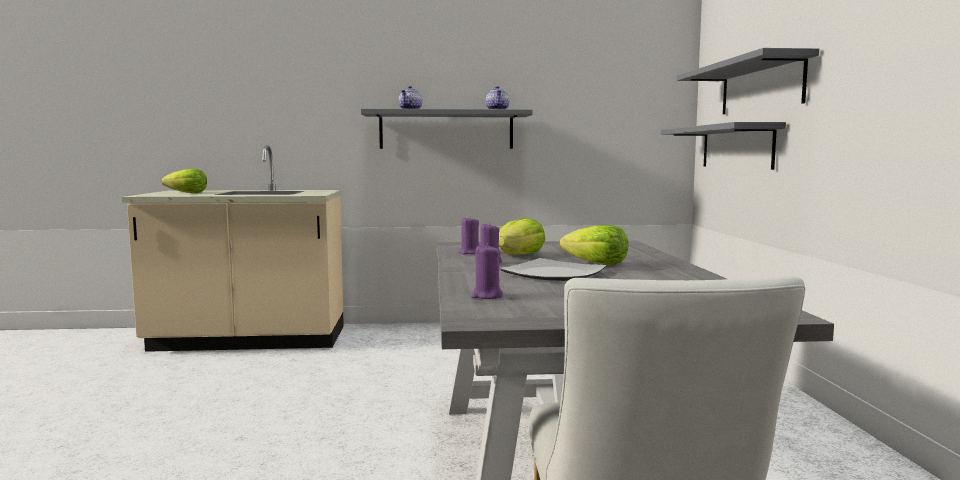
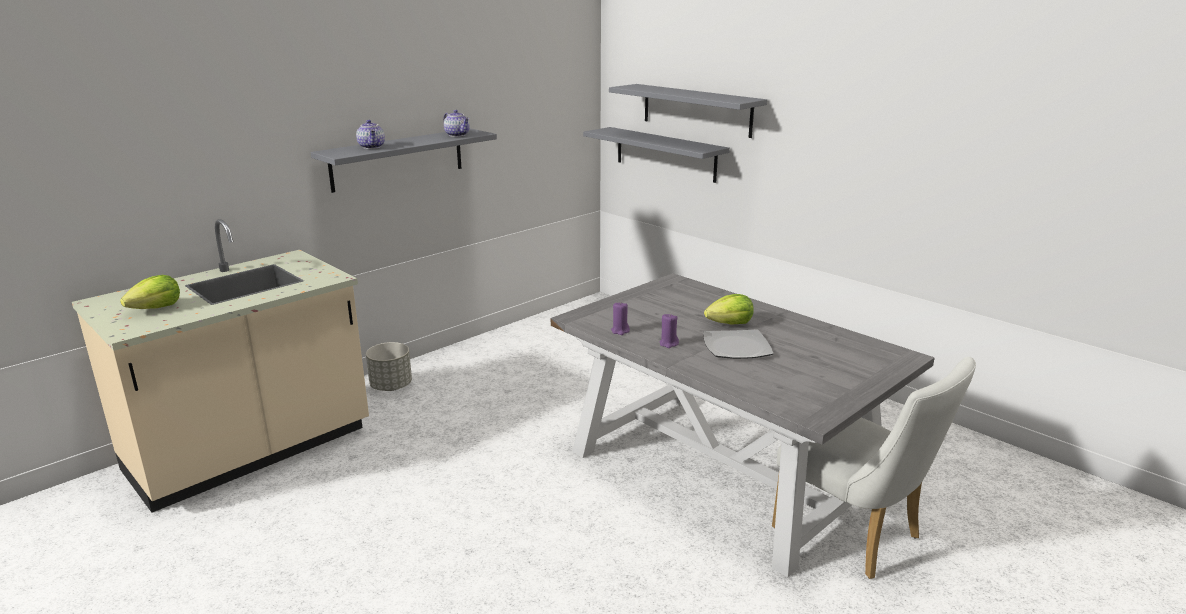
camera: 40 degrees left, 15 degrees up
(397, 332) = (391, 386): none -> grey planter
(486, 296) = (764, 389): purple candle -> none
(519, 255) = (660, 324): lettuce -> none

